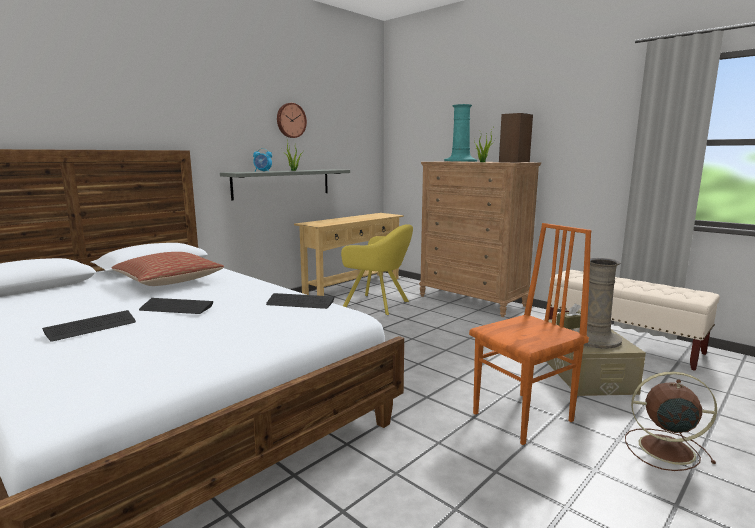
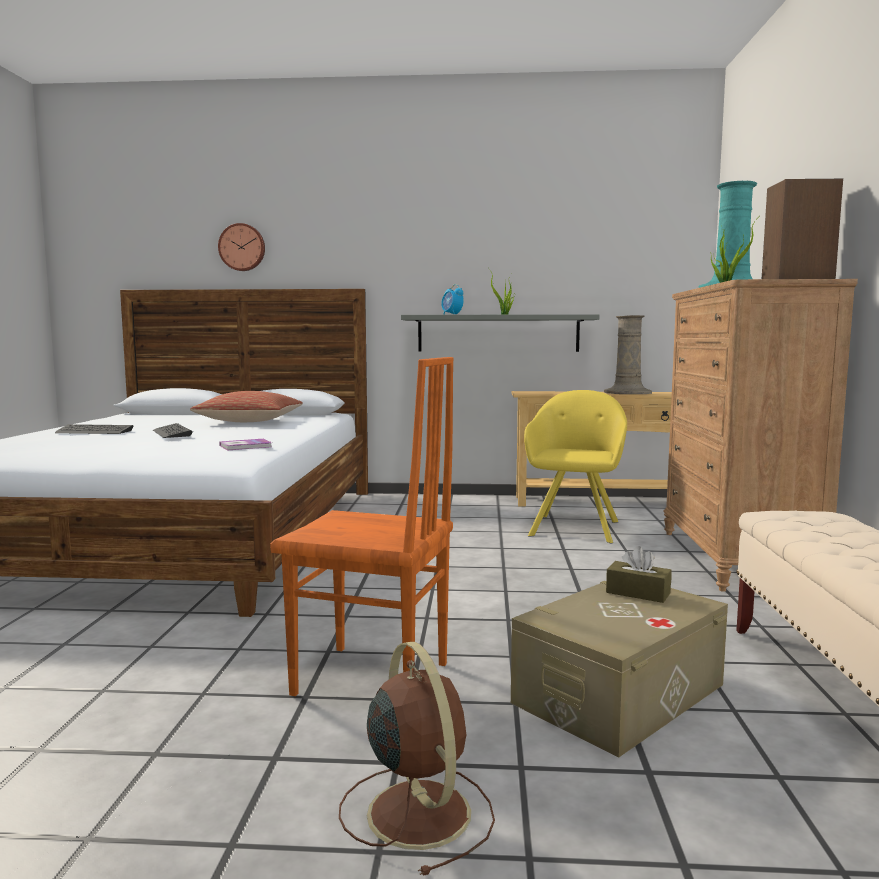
camera: 50 degrees right, 5 degrees down
(290, 120) = (517, 246): wall clock -> wall clock (242, 247)
(300, 302) = (245, 446): keyboard -> book
(379, 305) = (575, 527): yellow armchair -> yellow armchair turned 150 degrees counterclockwise
(594, 339) = (602, 615): beige vase -> beige vase (628, 393)

